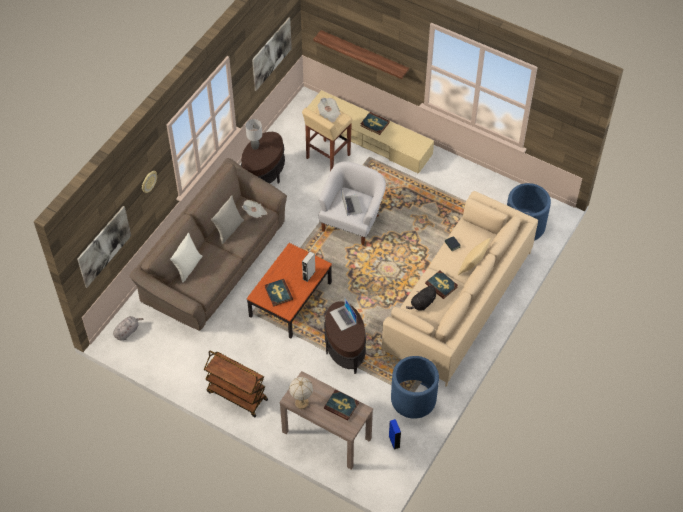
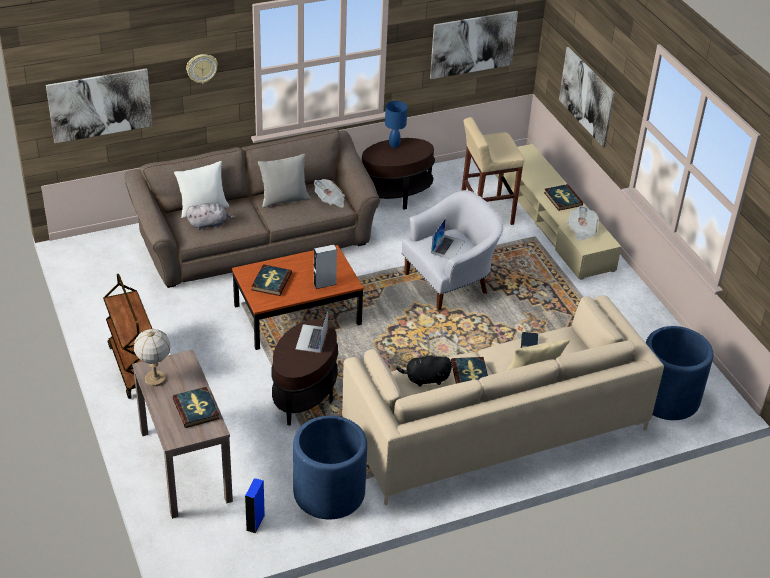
camera: 35 degrees right, 15 degrees down
(127, 331) = (97, 249): grey plush toy -> grey plush toy (209, 224)
(255, 147) = (394, 145): grey table lamp -> blue table lamp
(329, 114) = (500, 144): newspaper -> newspaper (582, 231)
(364, 54) = (586, 96): shelf -> picture

